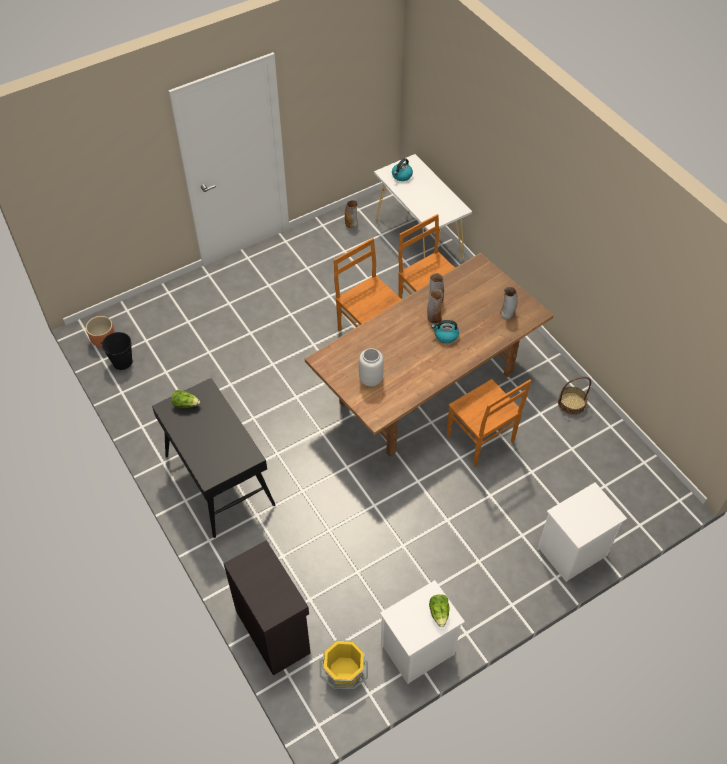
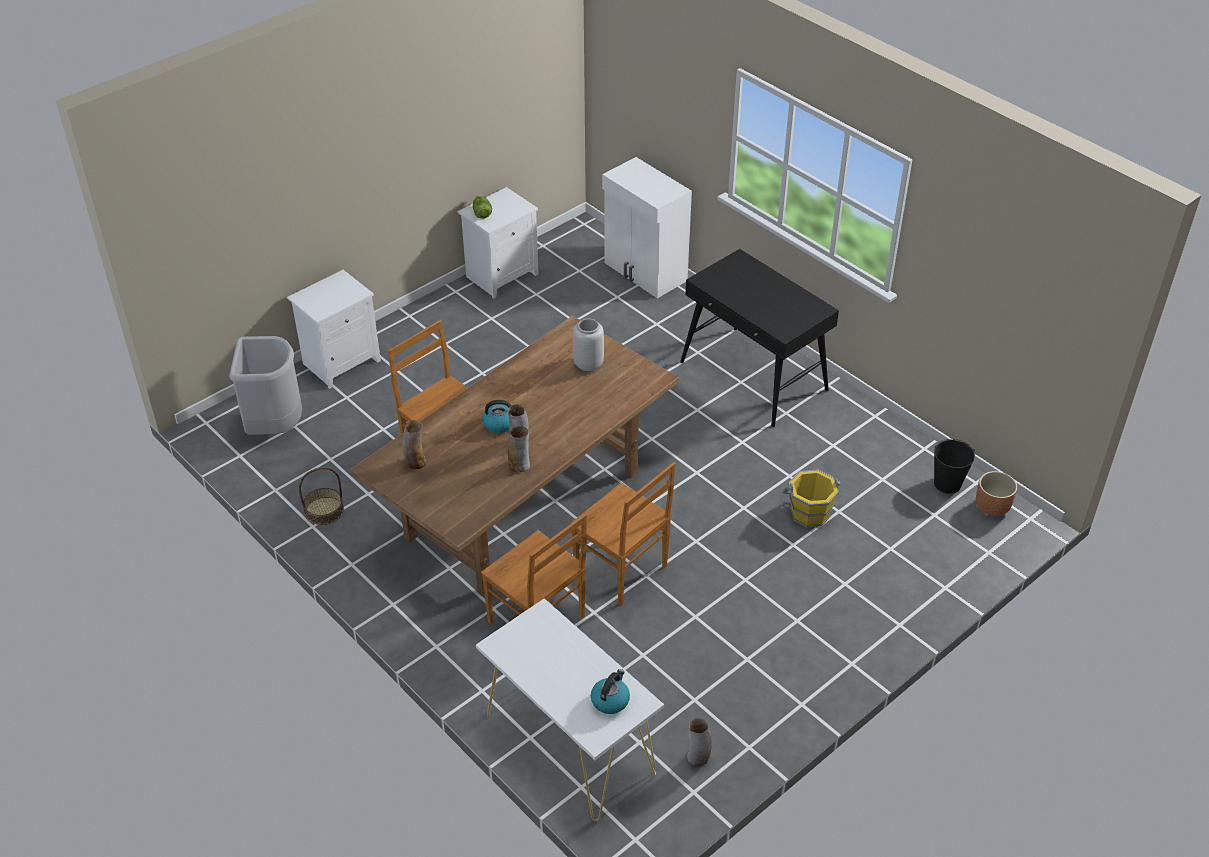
camera: 170 degrees right, 10 degrees down
(185, 404) = (800, 316): lettuce -> none
(273, 630) = (645, 272): black cabinet -> white cabinet
(344, 673) = (569, 254): yellow bucket -> yellow bucket (809, 512)
(620, 486) = (275, 427): none -> grey trash can

